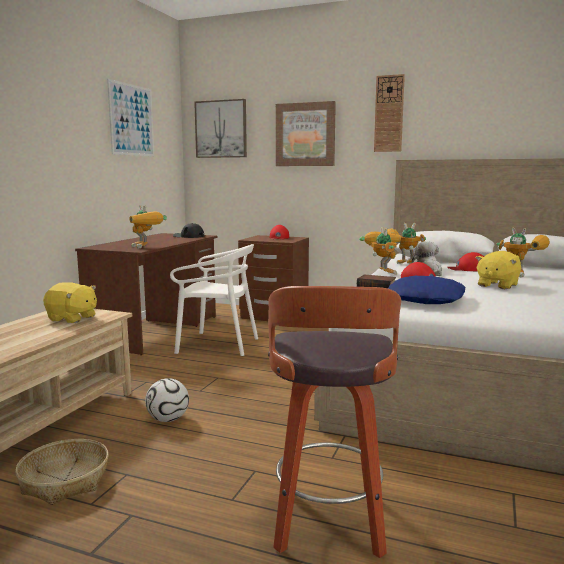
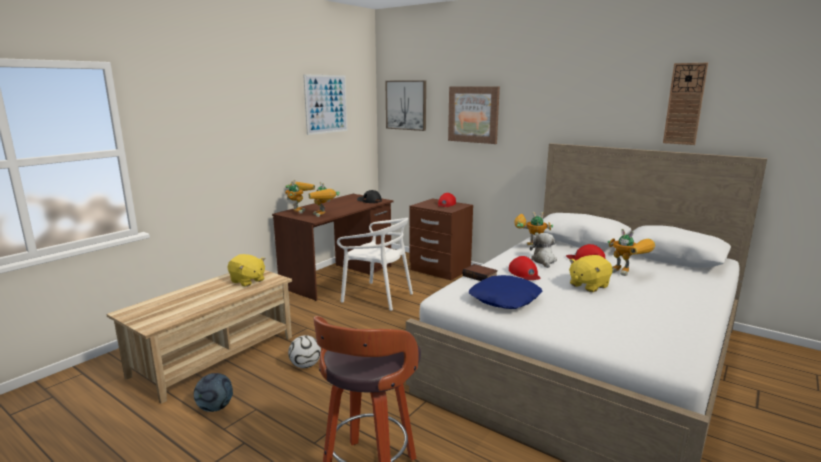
camera: 15 degrees right, 5 degrees up
(64, 481) = (215, 407): basket -> football
(381, 272) = (501, 257): toy robot -> toy robot (298, 210)
(389, 114) = (545, 100): wall clock -> wall clock (684, 104)

